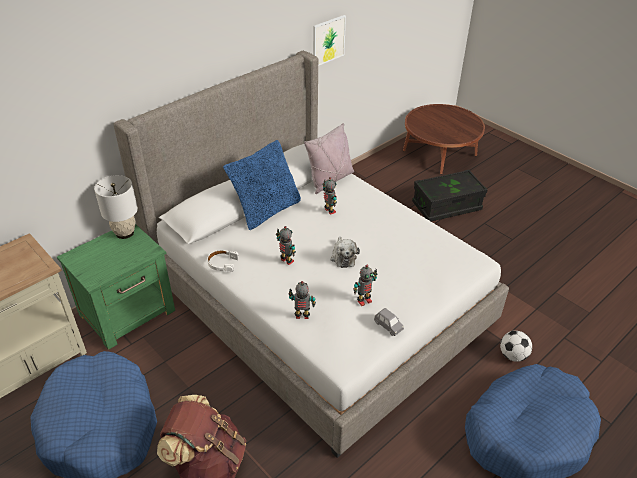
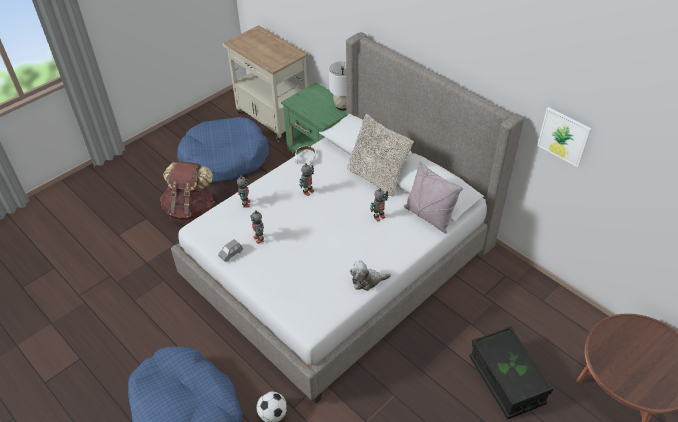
camera: 90 degrees right, 5 degrees up
(266, 208) = (377, 176): blue pillow -> beige pillow
(343, 257) = (314, 226): plush toy -> plush toy (367, 281)

